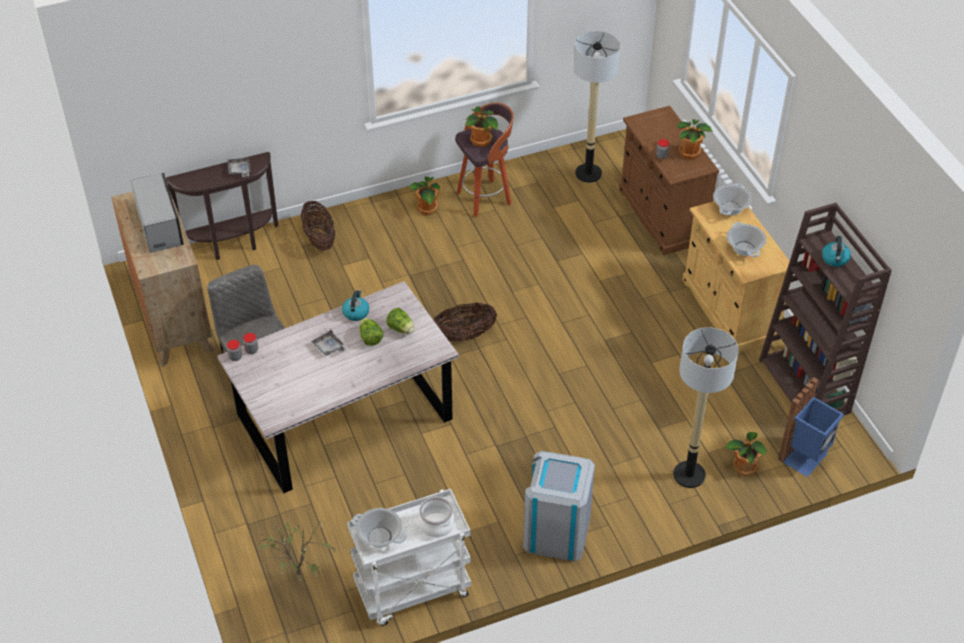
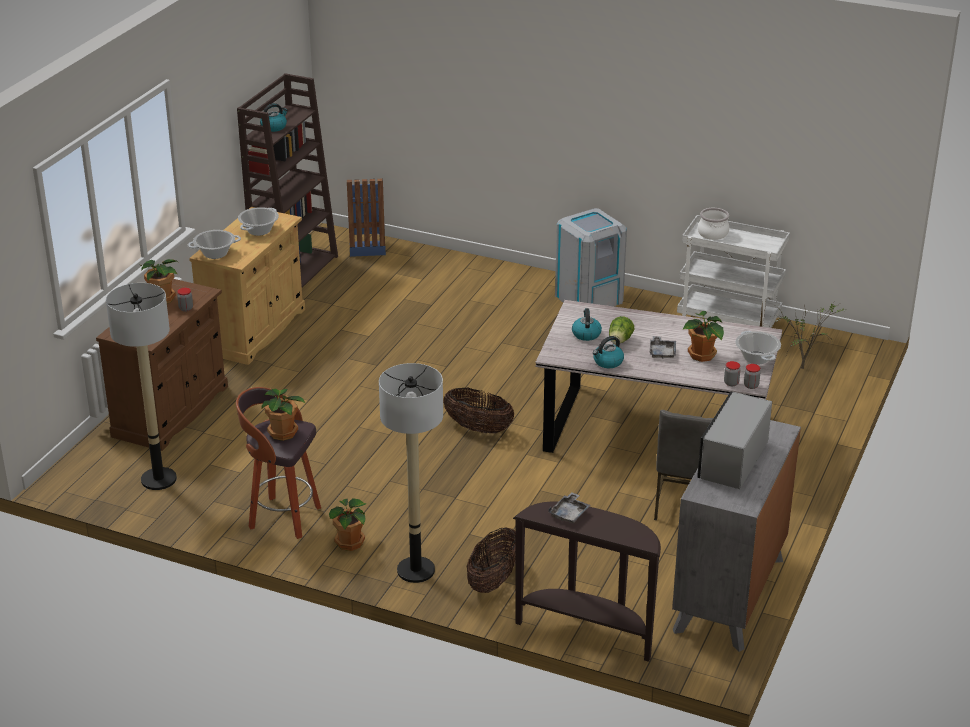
camera: 135 degrees left, 15 degrees down
(173, 319) = (729, 595): brown dresser -> grey dresser
(379, 537) = (760, 246): cooking pot -> cooking pot (756, 358)
(401, 329) = (586, 334): lettuce -> kettle
(689, 474) = (454, 277): floor lamp -> floor lamp (415, 570)
(743, 467) = (413, 262): potted plant -> potted plant (702, 355)

